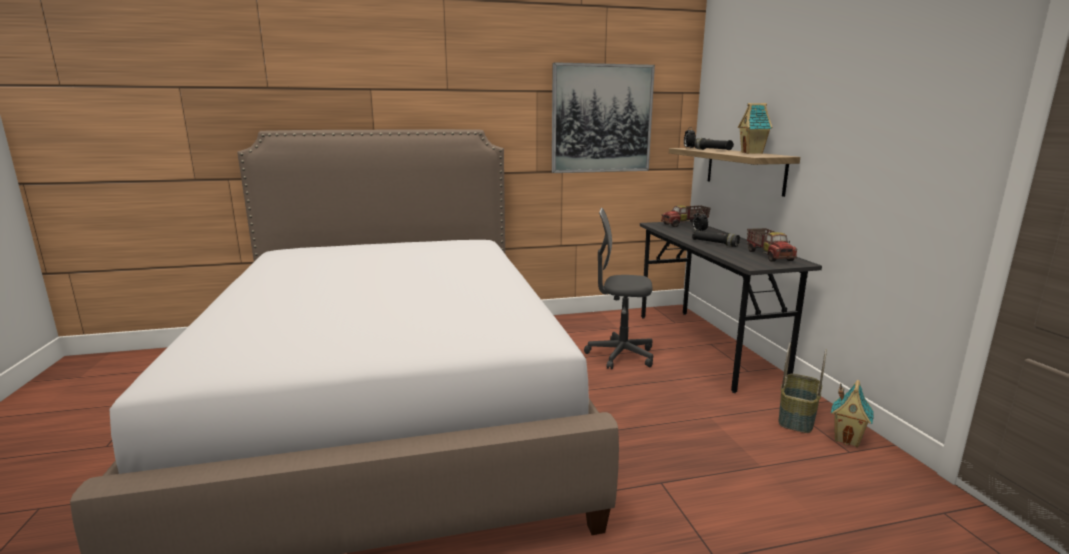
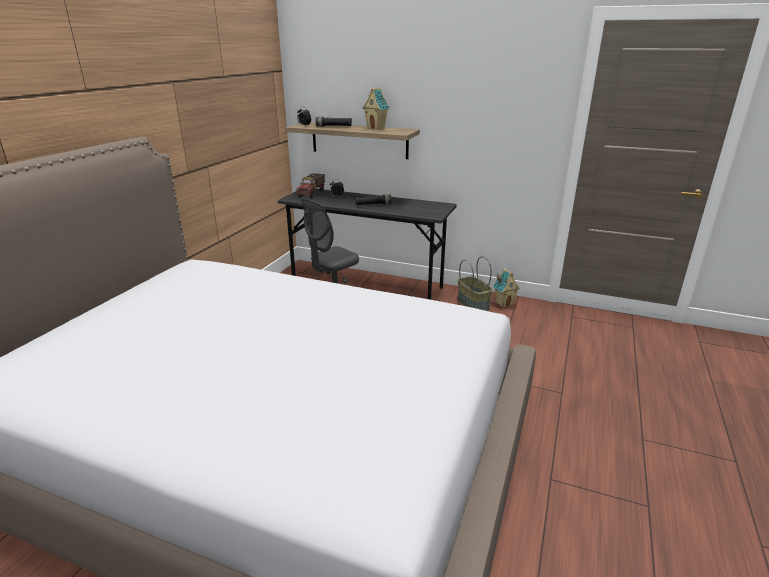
camera: 55 degrees left, 10 degrees up
(601, 119) = (228, 105): picture -> none
(769, 255) = (420, 205): toy truck -> none

